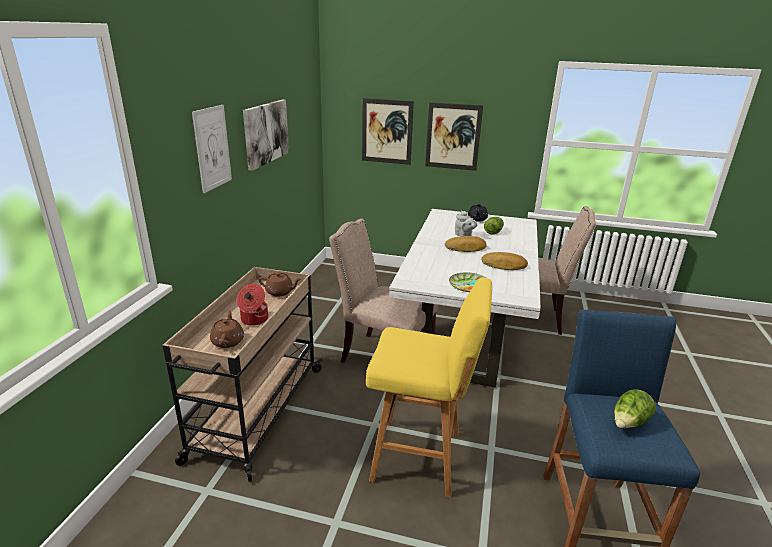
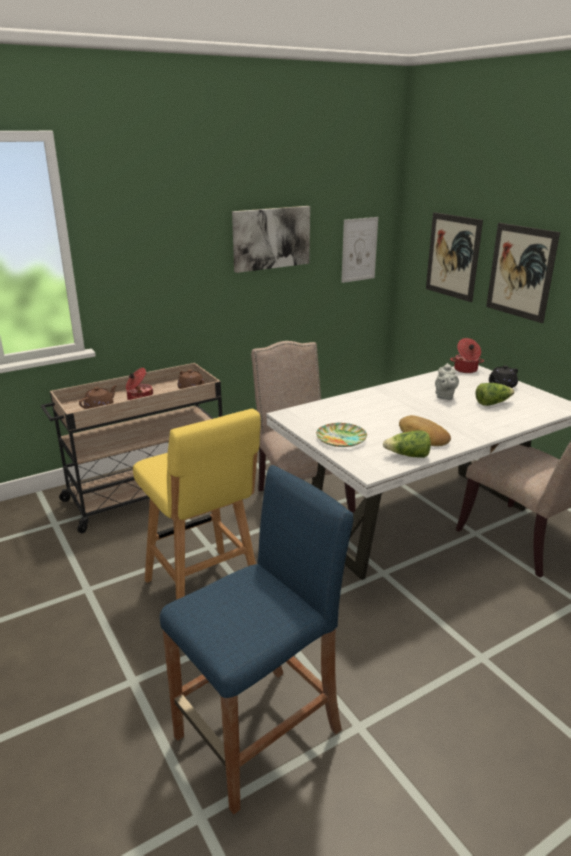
camera: 45 degrees right, 0 degrees up
(212, 148) = (177, 243): picture -> picture (359, 249)
(440, 214) = (465, 370): none -> cooking pot
(466, 248) = (417, 408): bread -> none
(629, 422) = (241, 604): lettuce -> lettuce (408, 456)

